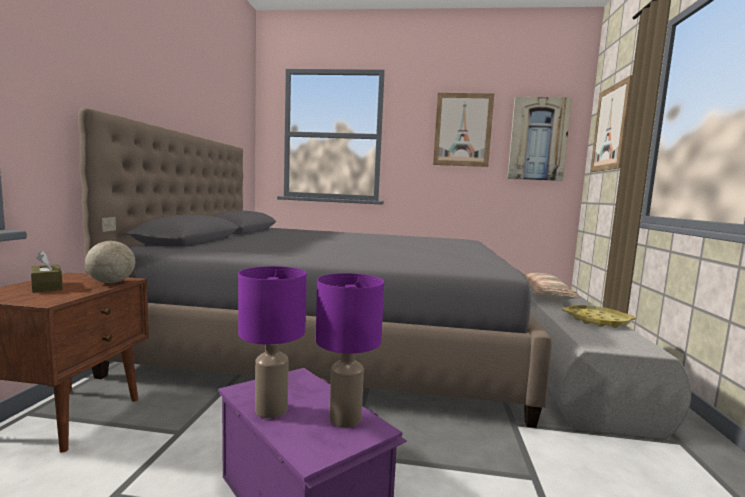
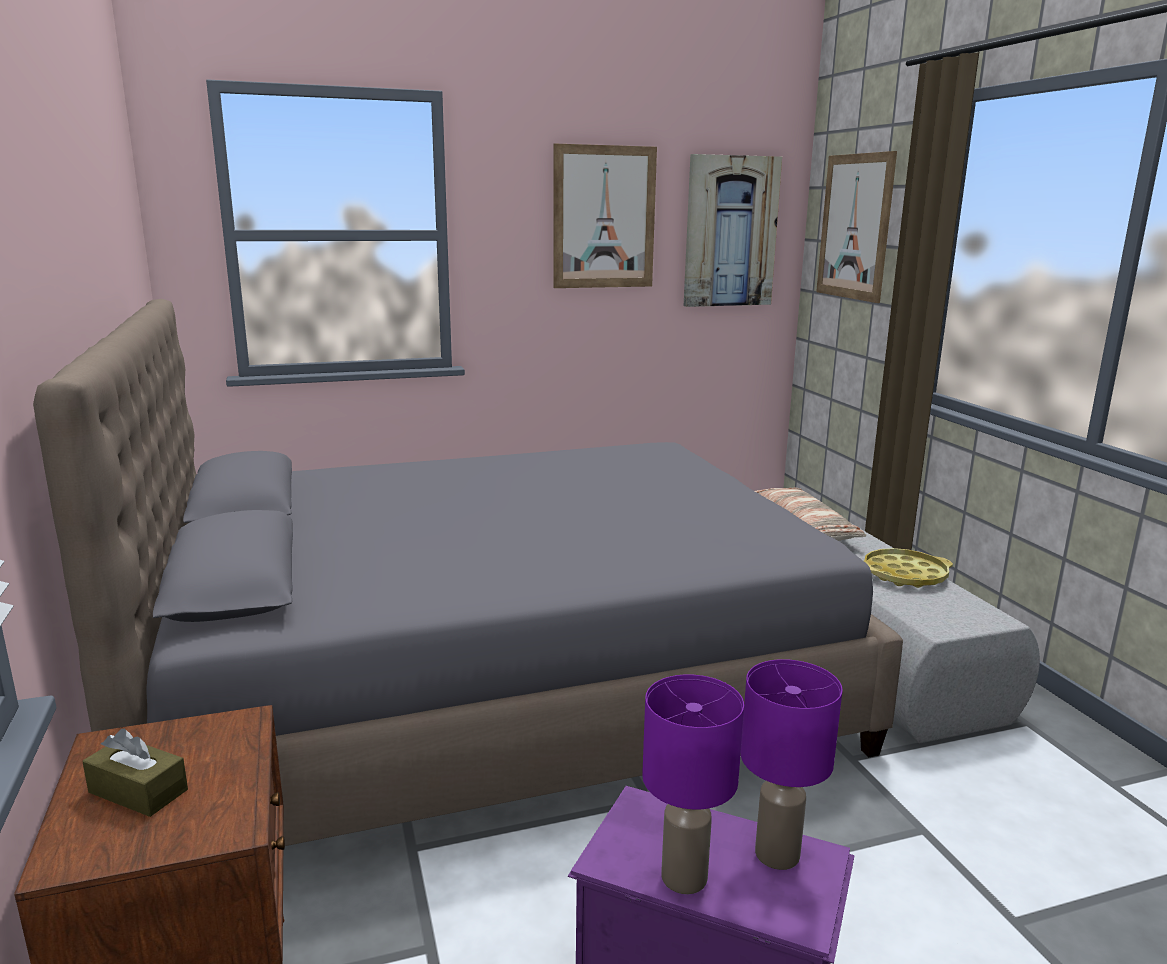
camera: 25 degrees left, 10 degrees up
(112, 282) = (236, 737): globe -> none

